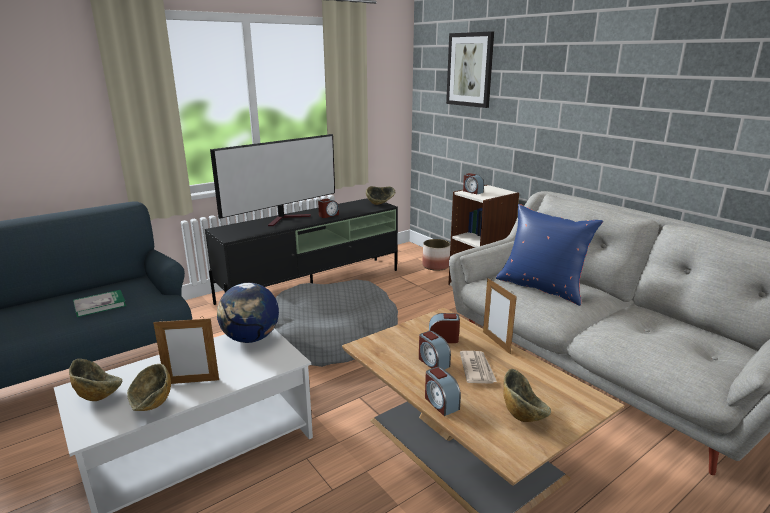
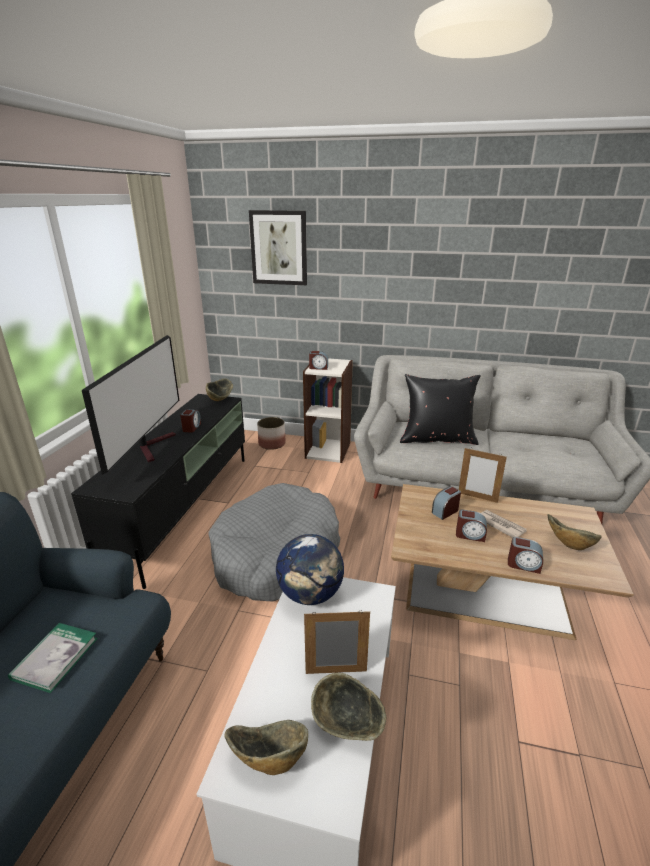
camera: 40 degrees left, 5 degrees up
(192, 382) = (336, 672): picture frame -> picture frame turned 135 degrees counterclockwise
(542, 287) = (437, 439): blue pillow -> black pillow

